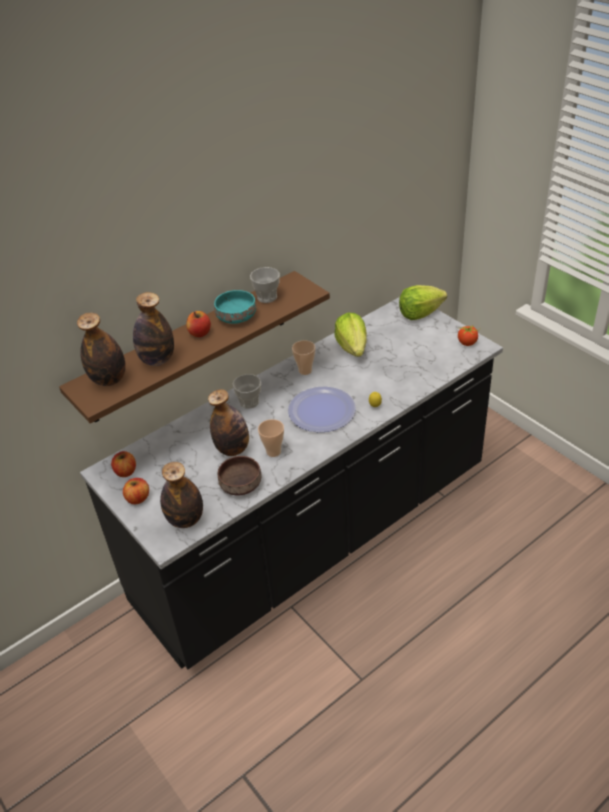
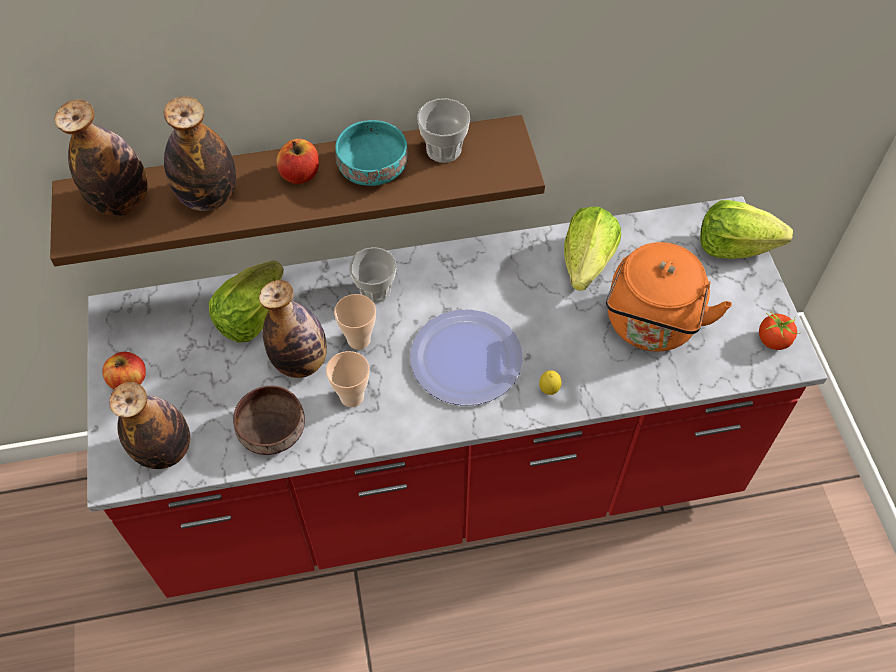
camera: 25 degrees right, 15 degrees up
(126, 472) = (141, 327): apple -> none
(187, 441) = (251, 316): none -> lettuce
(305, 370) = (489, 272): cup -> cup (359, 340)
(314, 536) = (448, 479): black counter -> red counter
(404, 360) = (651, 326): none -> orange kettle

